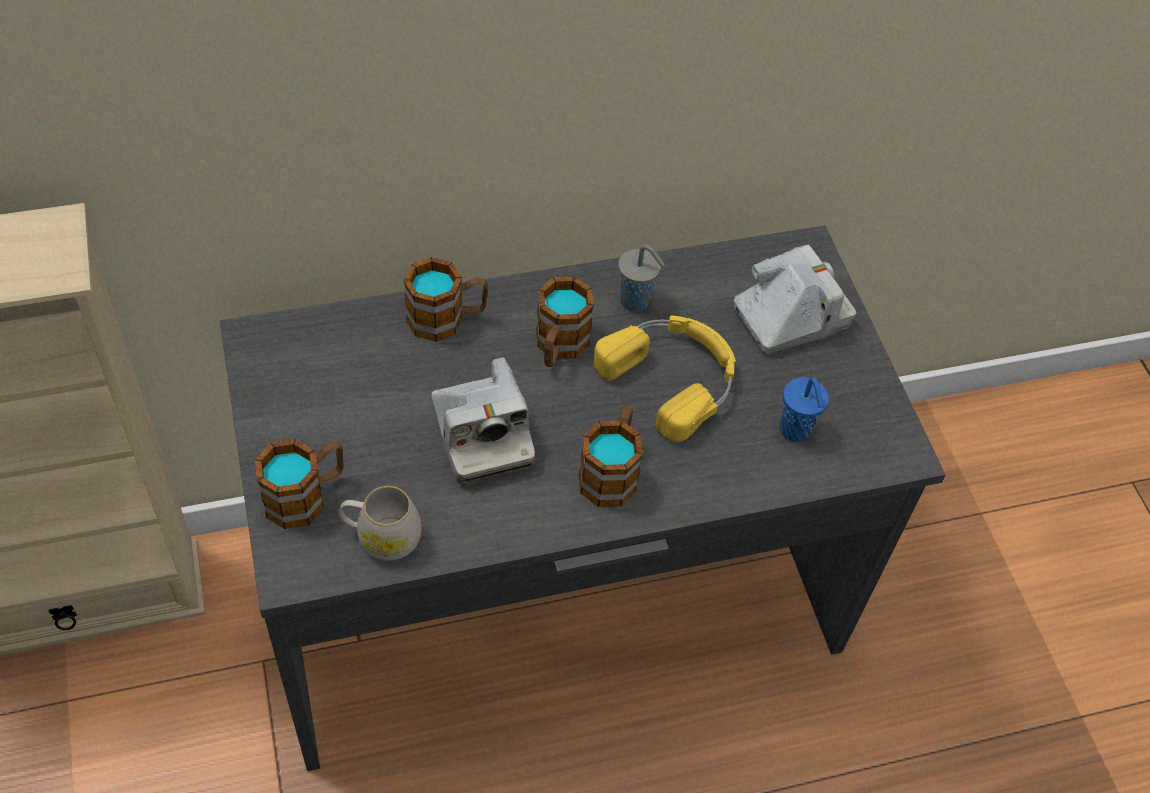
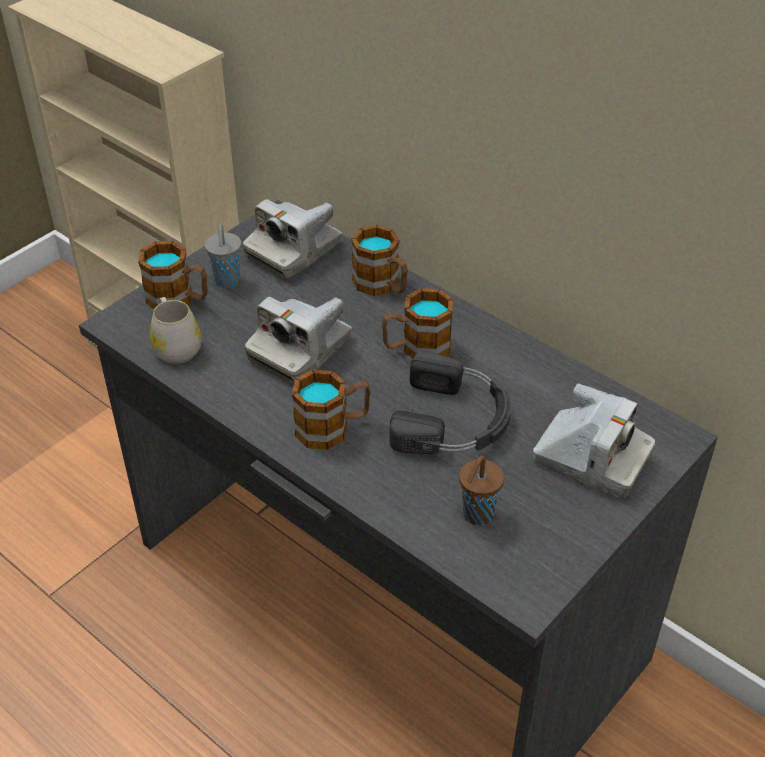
camera: 60 degrees right, 10 degrees down
(323, 355) = (294, 251): none -> camera
(636, 302) = (503, 366): grey cup -> grey cup (227, 282)
(673, 377) = (454, 420): yellow headphones -> black headphones
(795, 431) = (476, 515): blue cup -> brown cup

